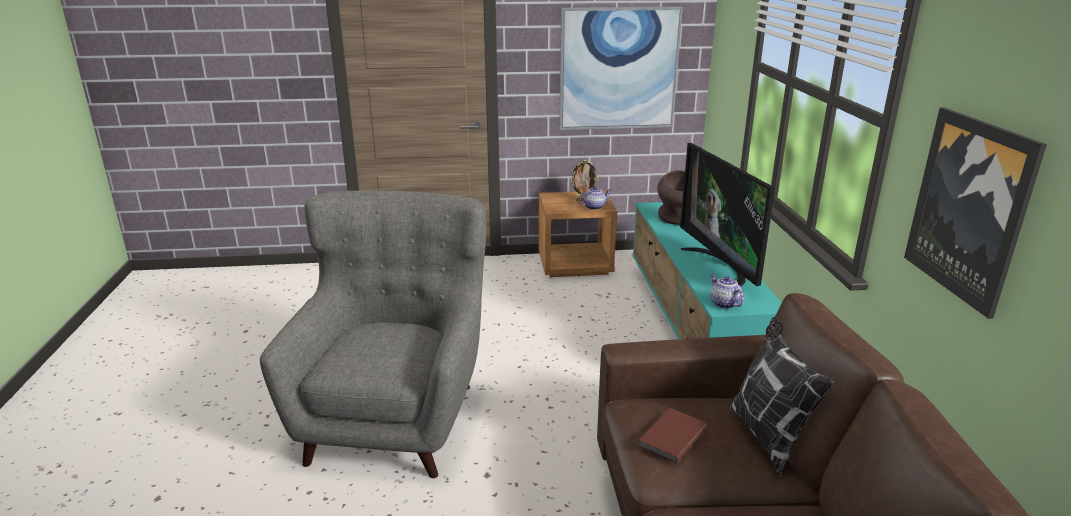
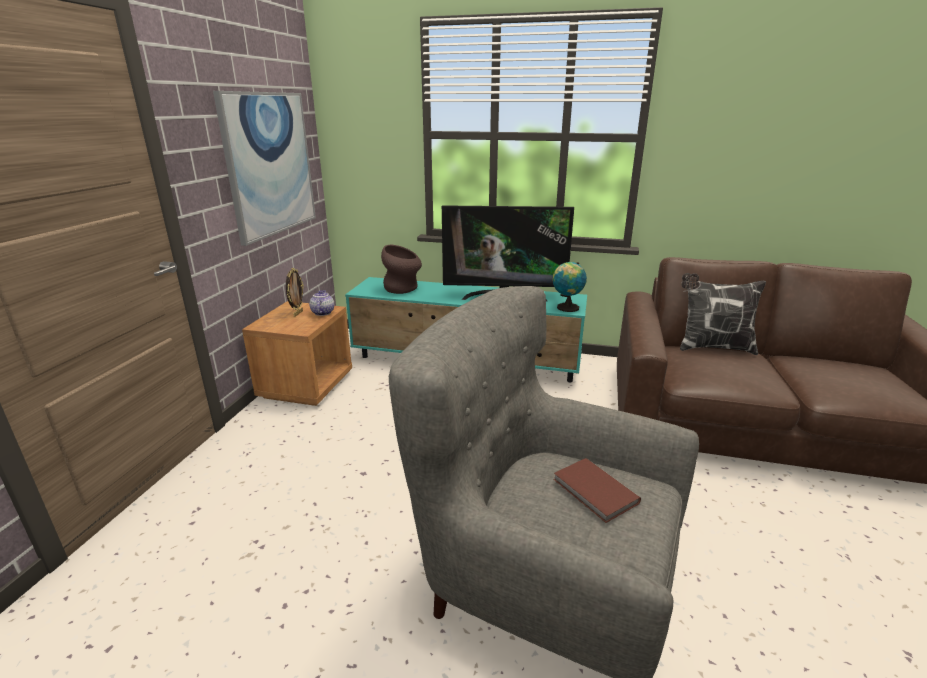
camera: 70 degrees left, 0 degrees up
(670, 437) = (733, 372): brown book -> brown book (594, 492)
(723, 303) = (566, 308): teapot -> globe
(970, 208) = (736, 166): picture -> none

